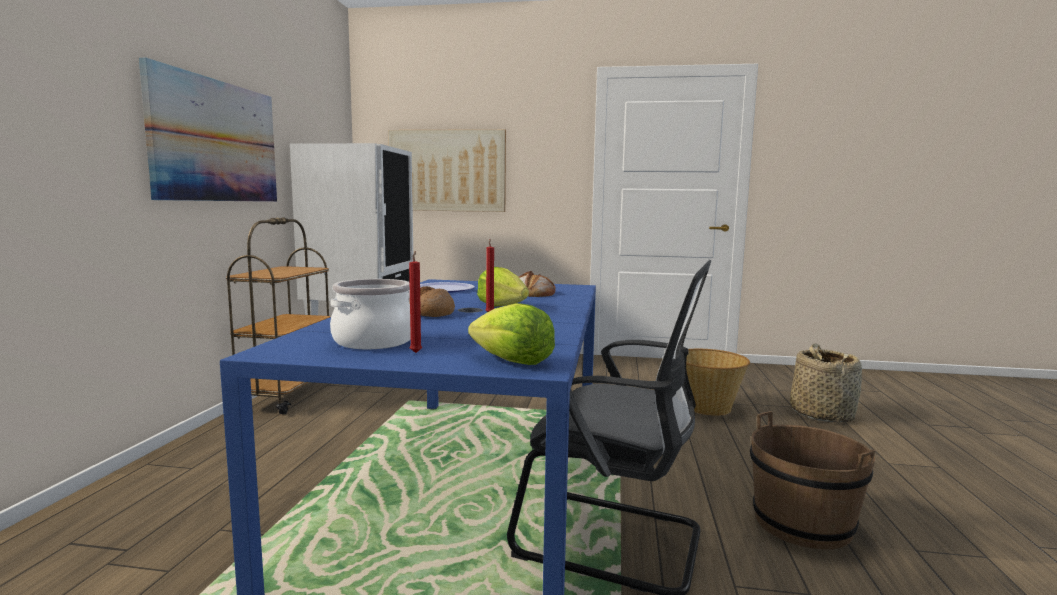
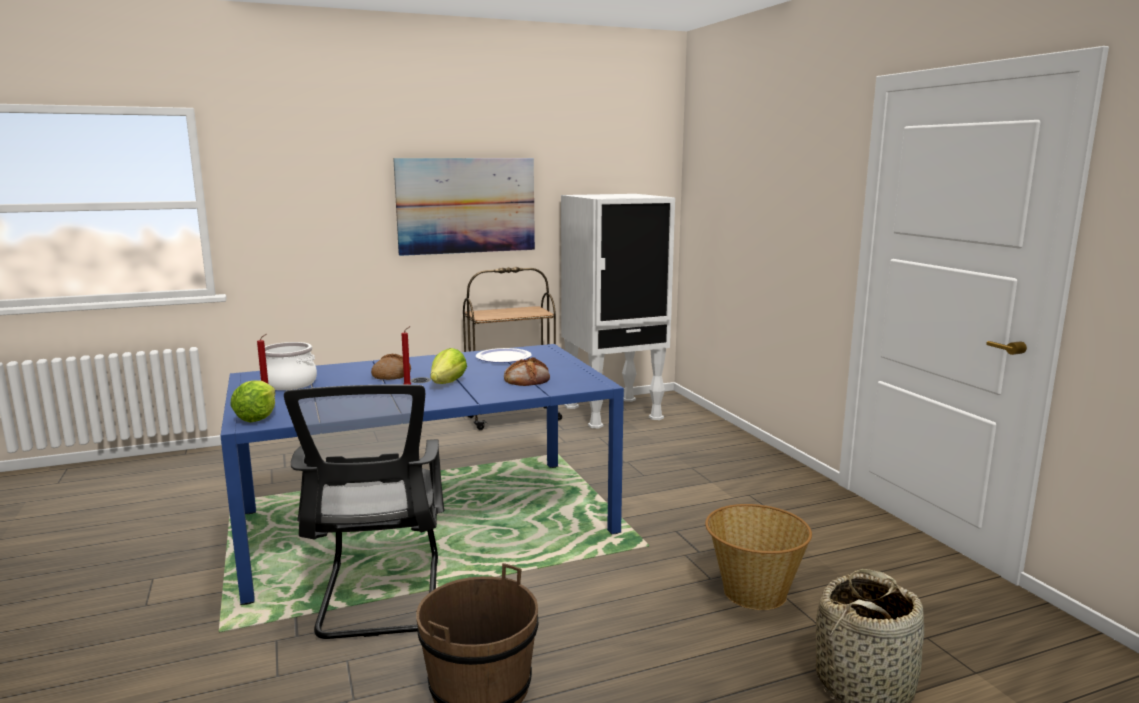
camera: 60 degrees right, 5 degrees up
(447, 171) = (738, 215): picture -> none

